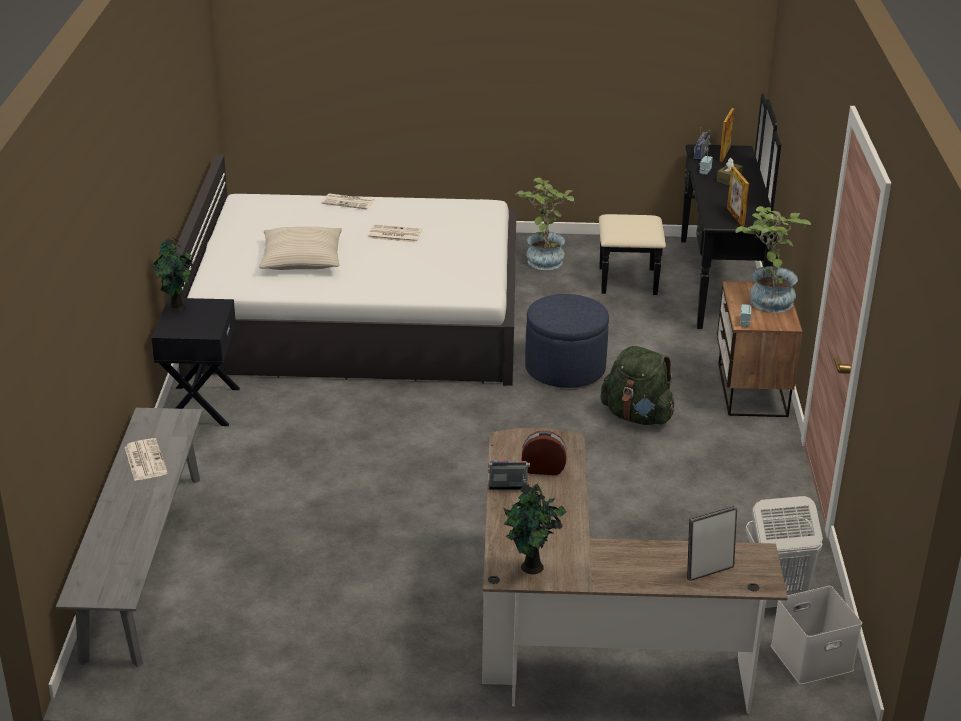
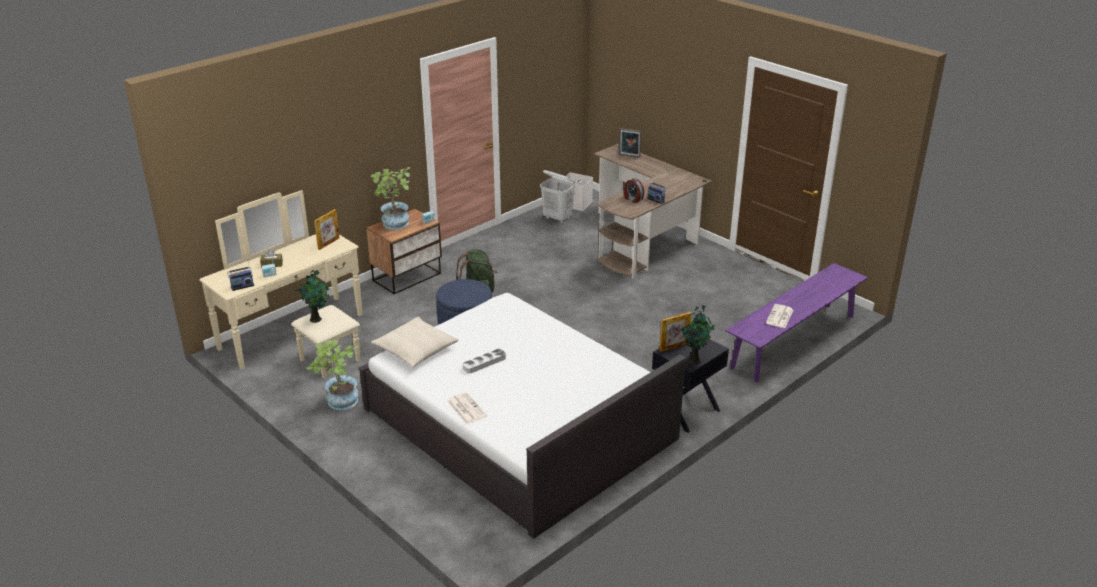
camera: 135 degrees left, 0 degrees up
(144, 564) = (793, 341): grey bench -> purple bench
(301, 259) = (566, 374): beige pillow -> beige pillow (416, 349)
(394, 234) = (484, 363): newspaper -> grey tray
(531, 568) = (686, 178): potted plant -> potted plant (316, 319)
(698, 283) = (300, 338): black dresser -> beige dresser
(724, 154) = (229, 280): picture frame -> picture frame (674, 347)

